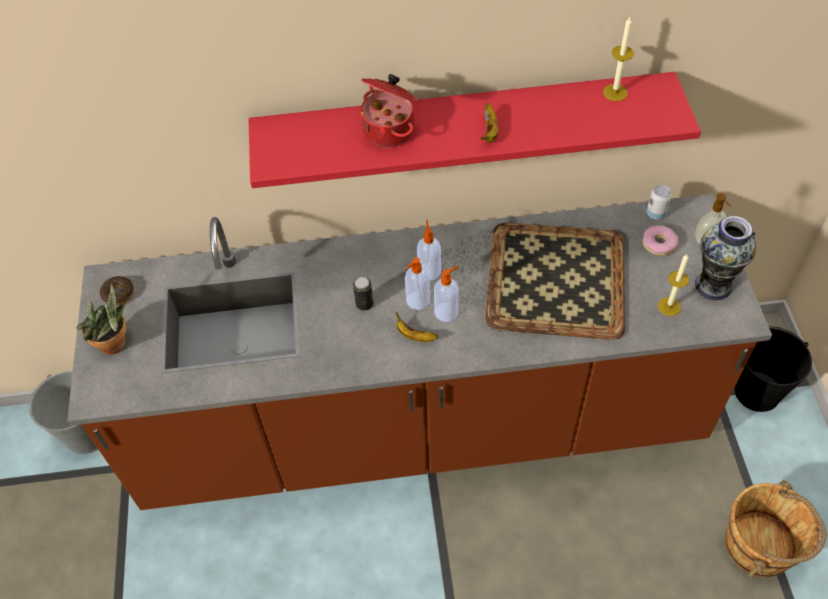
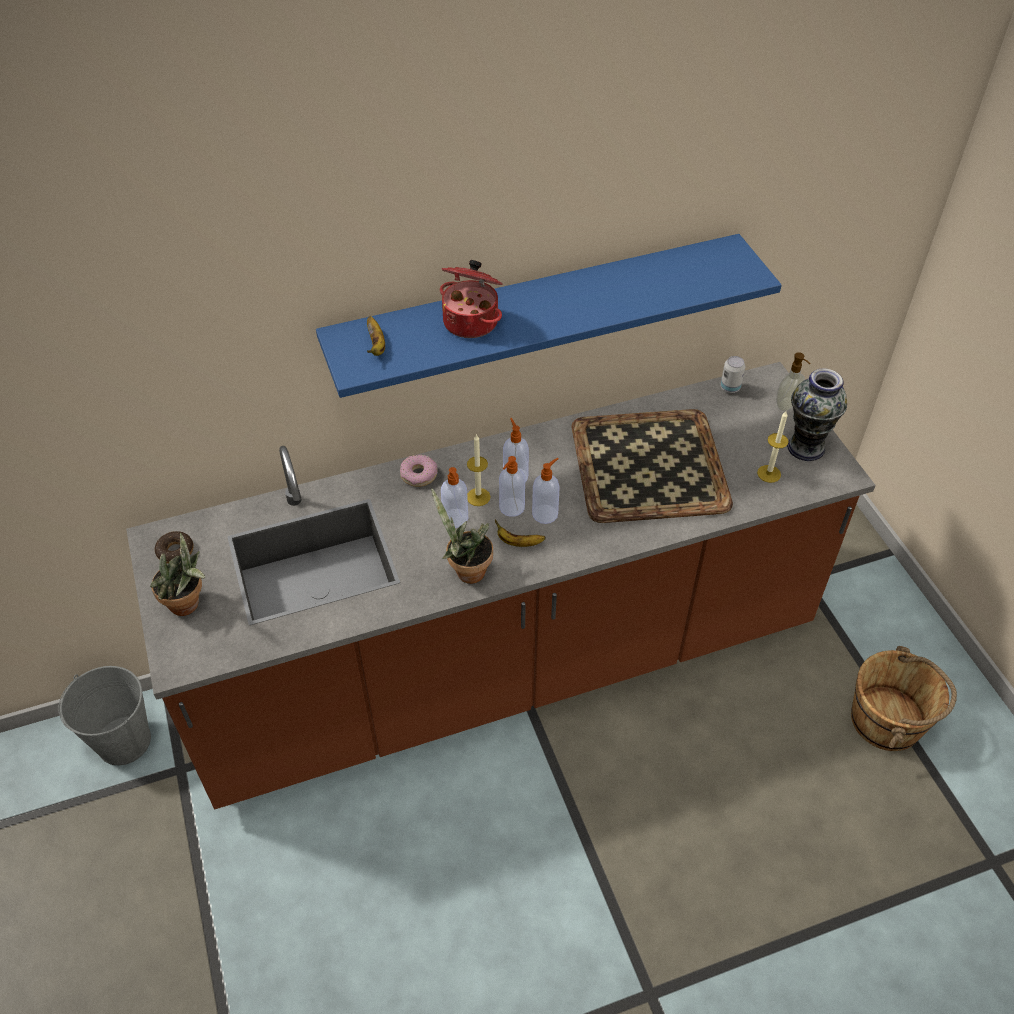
camera: 15 degrees left, 5 degrees down
(360, 355) = (466, 571): none -> potted plant
(364, 304) = (455, 519): can -> soap dispenser
(463, 122) = (536, 310): red shelf -> blue shelf
(490, 132) = (575, 310): banana -> banana (376, 345)
(615, 92) = (687, 259): candle -> candle (478, 497)
(659, 244) = (741, 416): donut -> donut (419, 475)
(757, 392) = (845, 570): black bucket -> none

